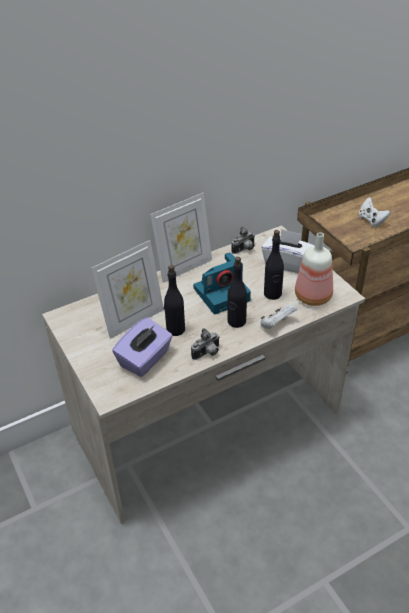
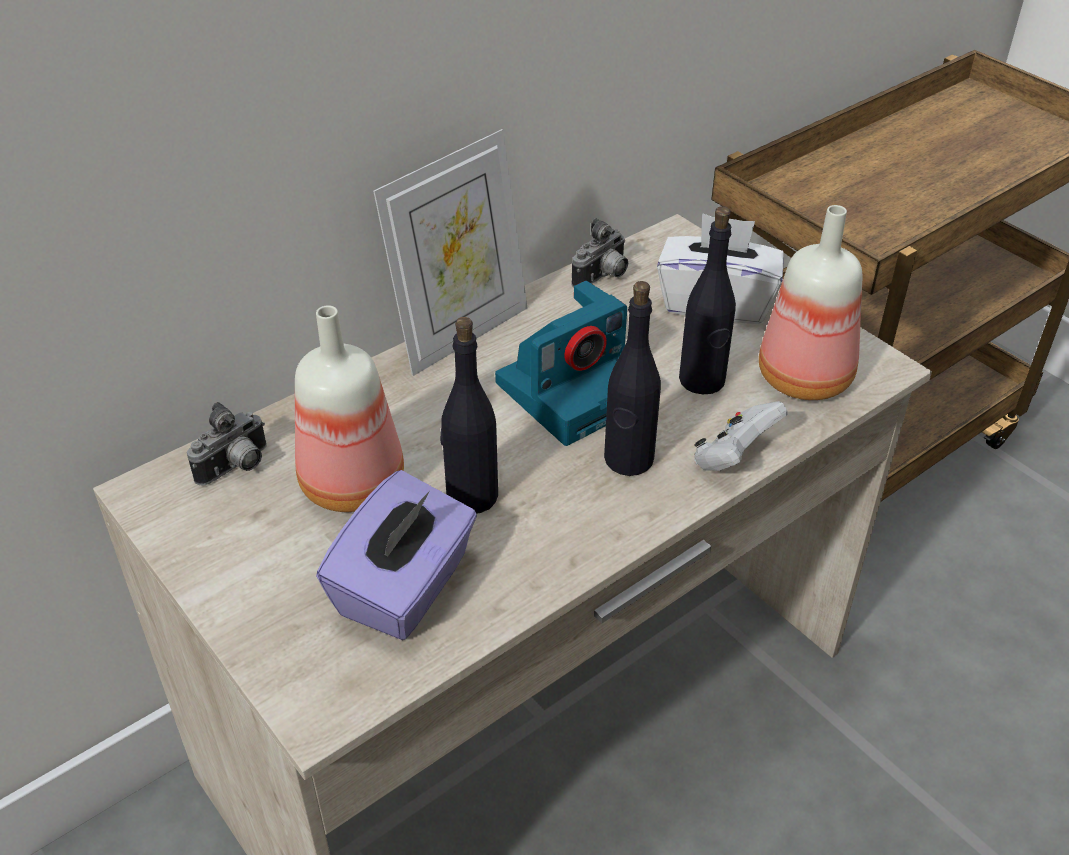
camera: 10 degrees left, 0 degrees up
(133, 320) = (353, 481): picture frame -> bottle
(207, 353) = (573, 554): camera -> camera (236, 468)
(371, 220) = (887, 188): white game controller -> none

